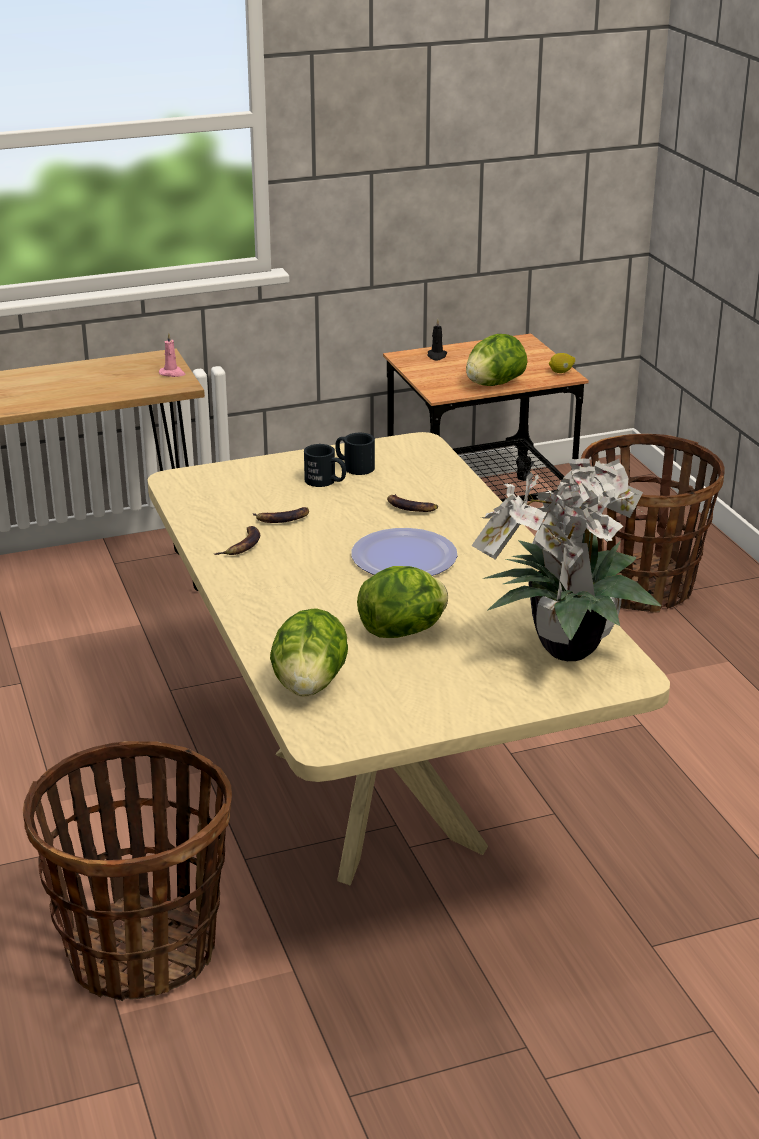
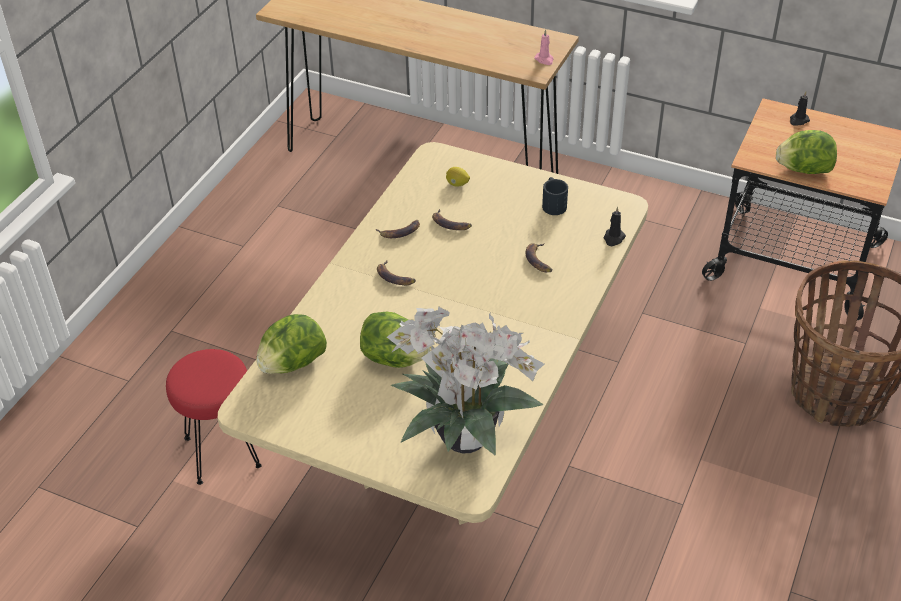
camera: 45 degrees right, 15 degrees up
(142, 951) = (223, 451): basket -> red stool
(296, 577) = (394, 277): none -> banana
(326, 482) = (518, 207): black mug -> none
(404, 557) = (477, 300): plate -> none
(448, 466) = (613, 238): none -> black candle
(561, 372) = (875, 184): lemon -> lemon (457, 184)

